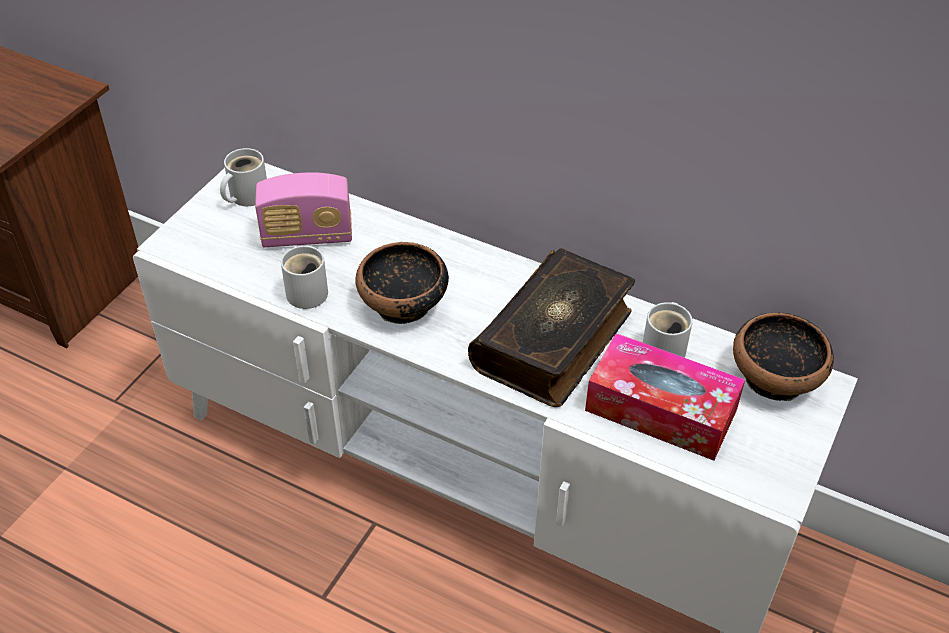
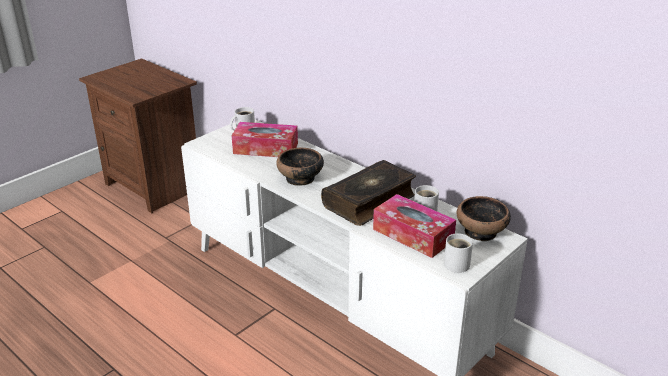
camera: 15 degrees right, 15 degrees down
(307, 236) = (265, 148): radio -> tissue box
(309, 291) = (257, 168): white mug -> white mug (458, 263)

